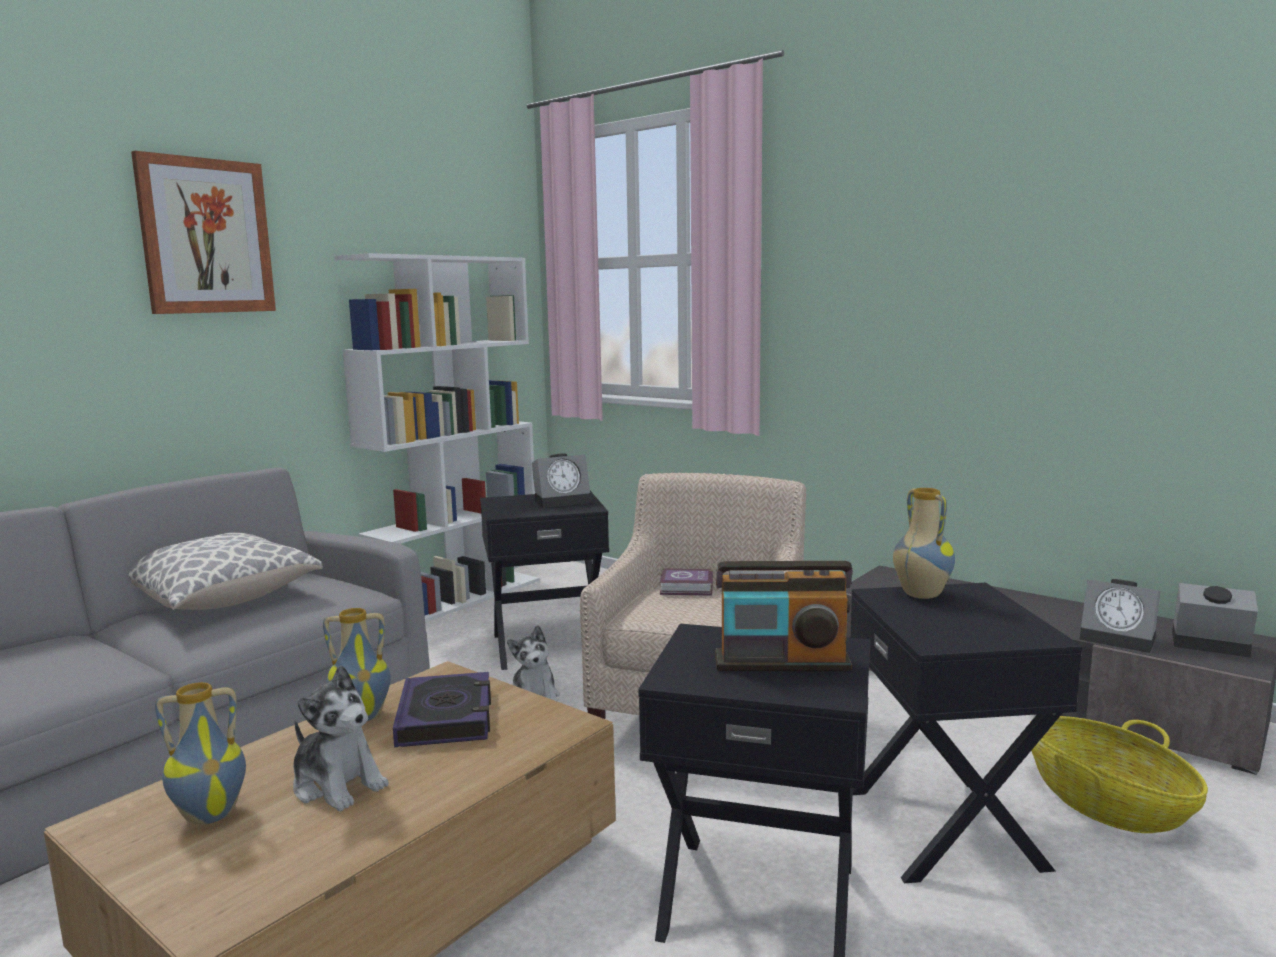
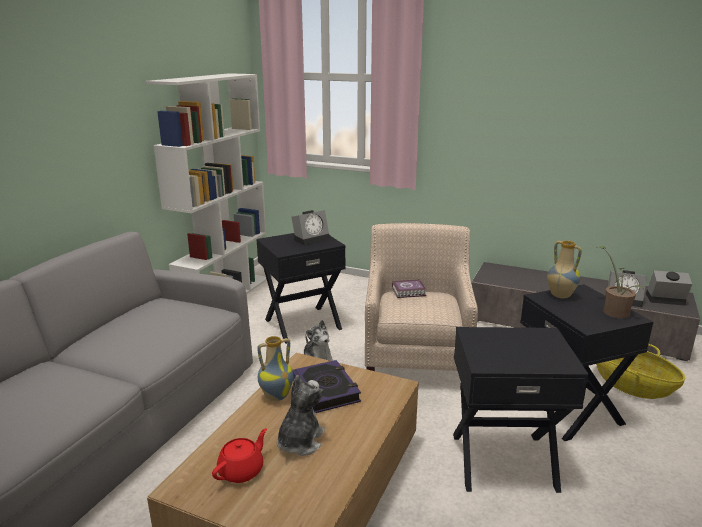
camera: 15 degrees left, 10 degrees up
(206, 236) = (70, 75): picture -> none
(211, 814) = (242, 470): vase -> red teapot
(224, 600) = (129, 326): pillow -> none
(338, 784) = (299, 441): plush toy -> plush toy turned 90 degrees counterclockwise
(782, 663) = (528, 348): radio -> none
(1010, 624) = (614, 311): none -> potted plant

